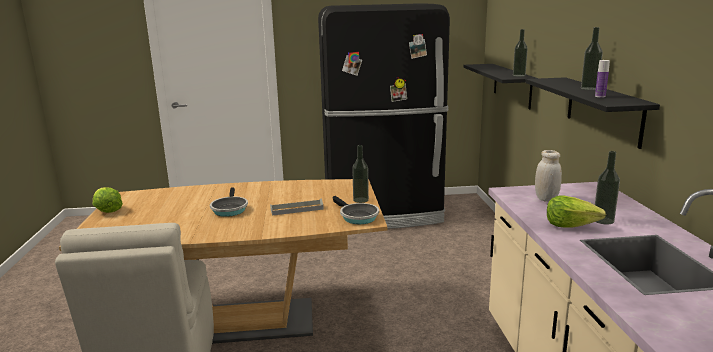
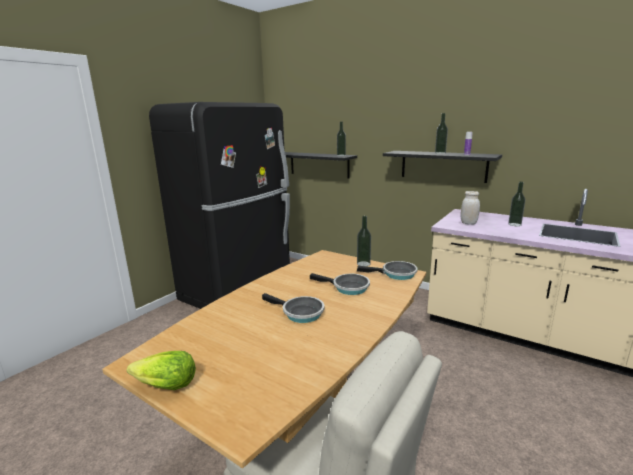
camera: 50 degrees left, 0 degrees up
(297, 209) = (347, 288): grey tray -> frying pan
(570, 225) = (515, 231): lettuce -> none

